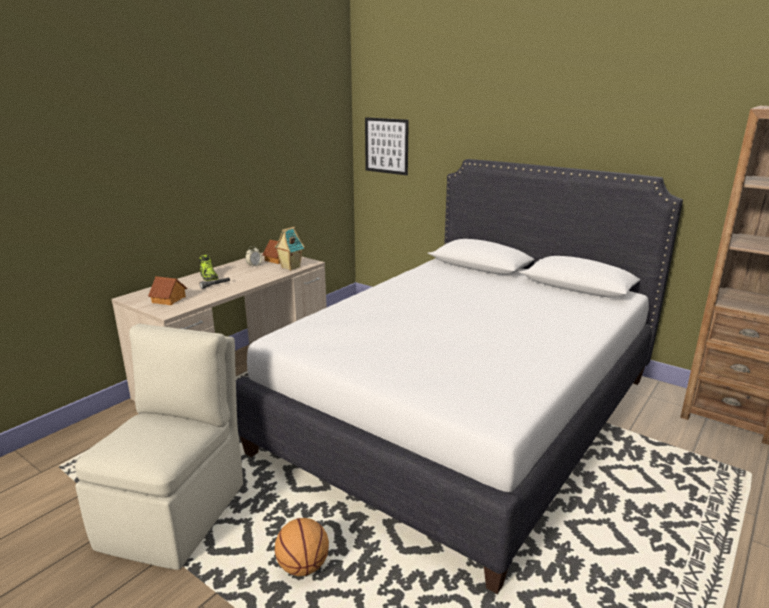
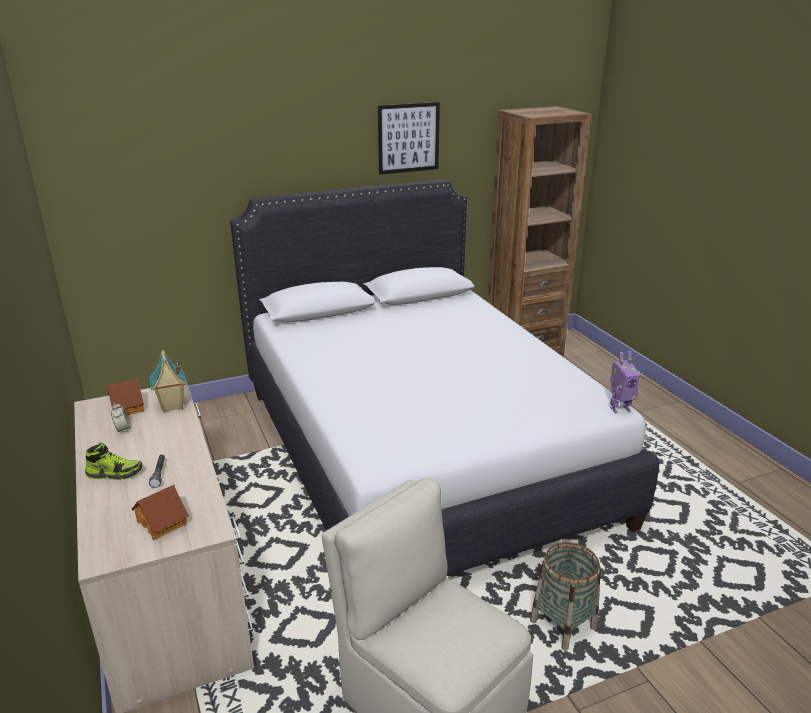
camera: 60 degrees left, 5 degrees up
(302, 566) = (563, 624): basketball -> basket
(386, 146) = (111, 204): picture -> picture (408, 138)
(499, 423) = (619, 408): none -> toy robot

